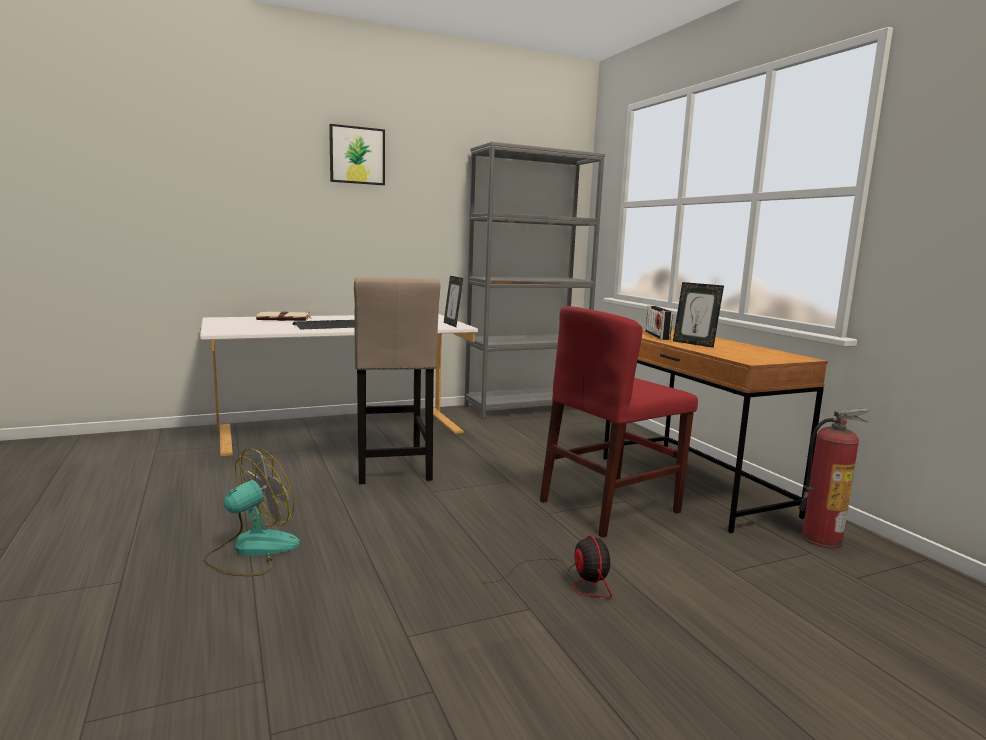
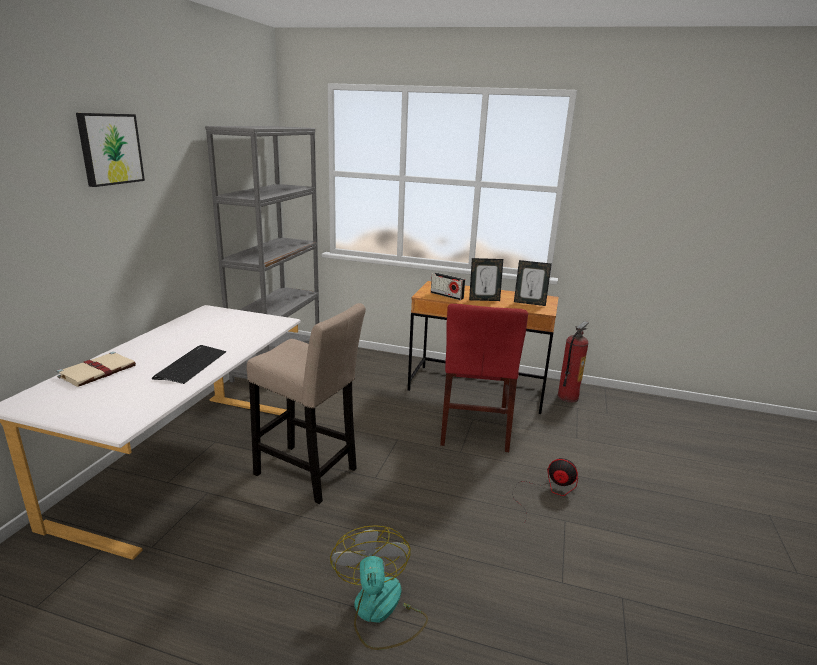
camera: 50 degrees left, 10 degrees up
(452, 324) = (270, 321): picture frame -> picture frame (529, 303)

